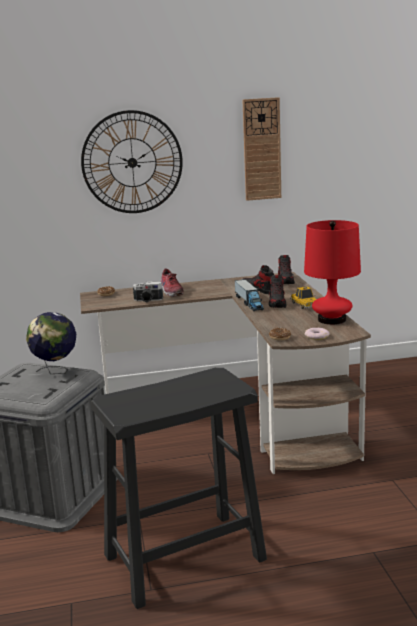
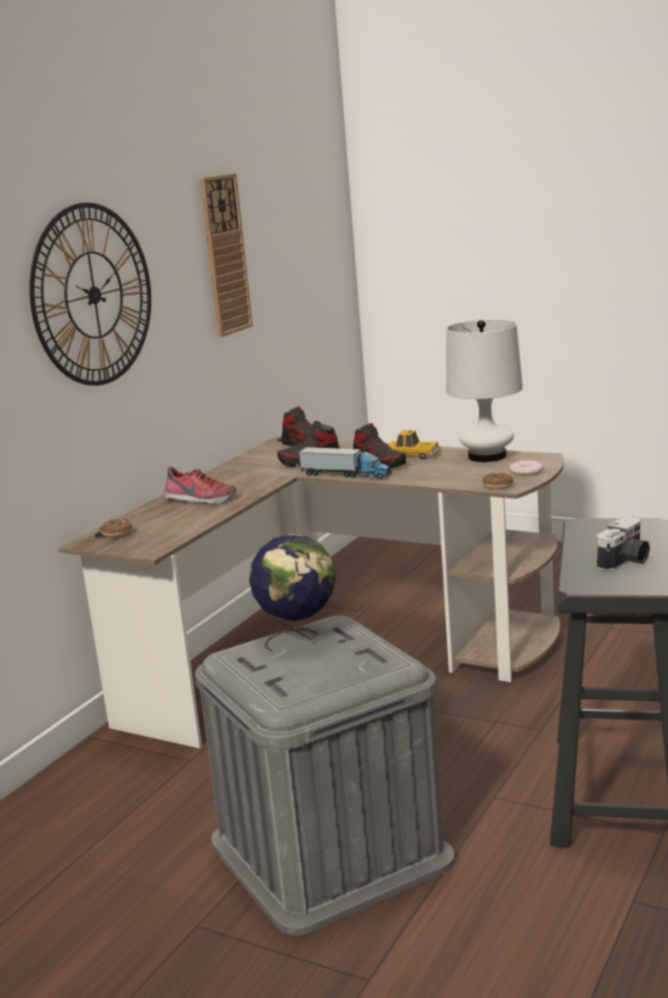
camera: 50 degrees left, 0 degrees up
(148, 300) = (206, 517): camera -> camera (626, 562)
(332, 320) = (487, 456): red table lamp -> white table lamp

